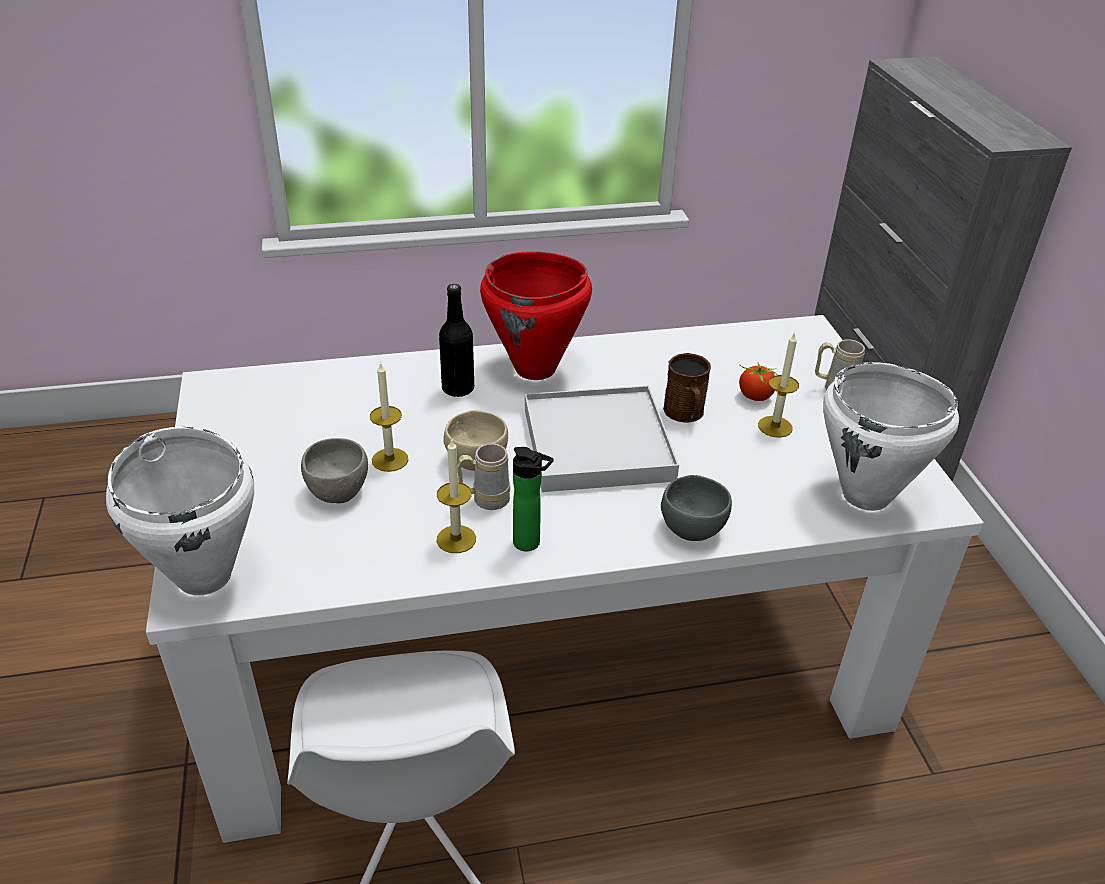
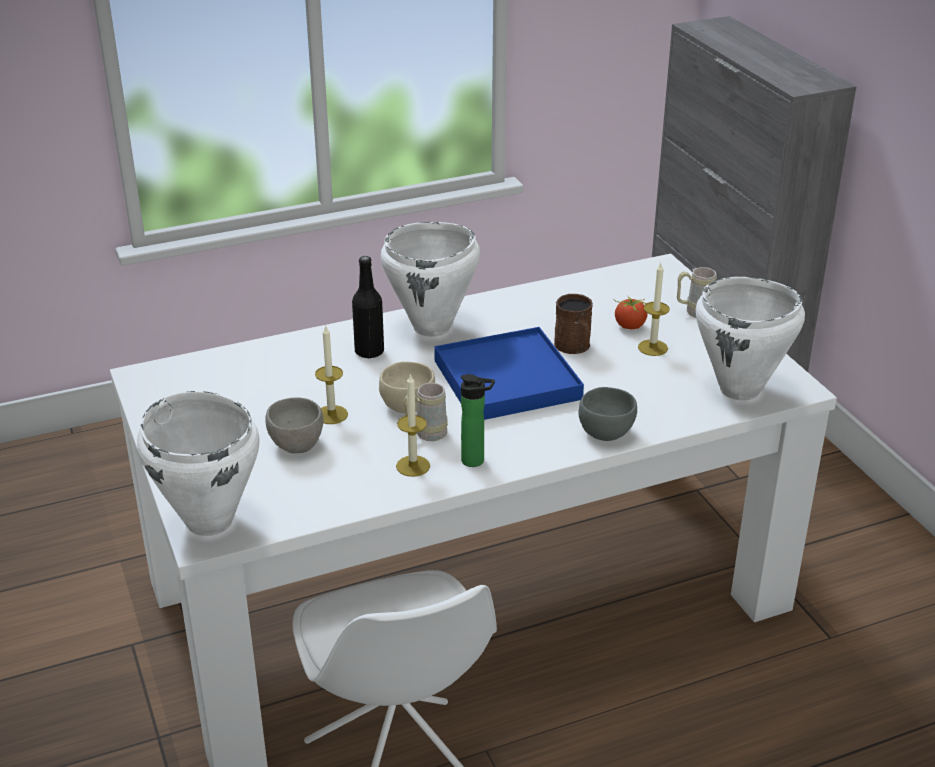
camera: 10 degrees left, 5 degrees down
(535, 369) = (432, 327): red cooking pot -> white cooking pot
(597, 444) = (506, 380): white tray -> blue tray

